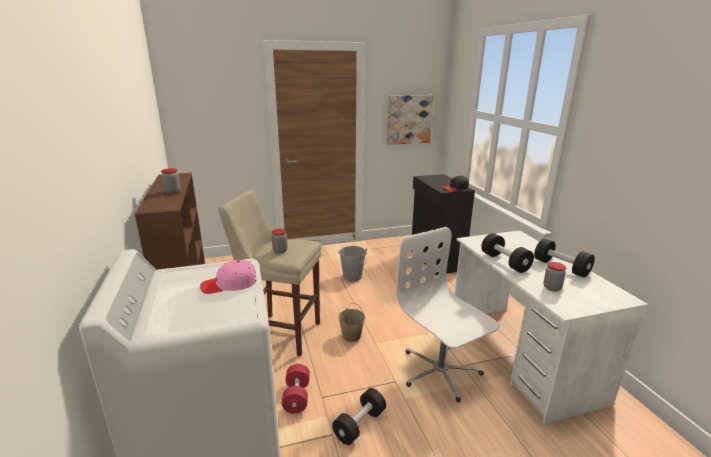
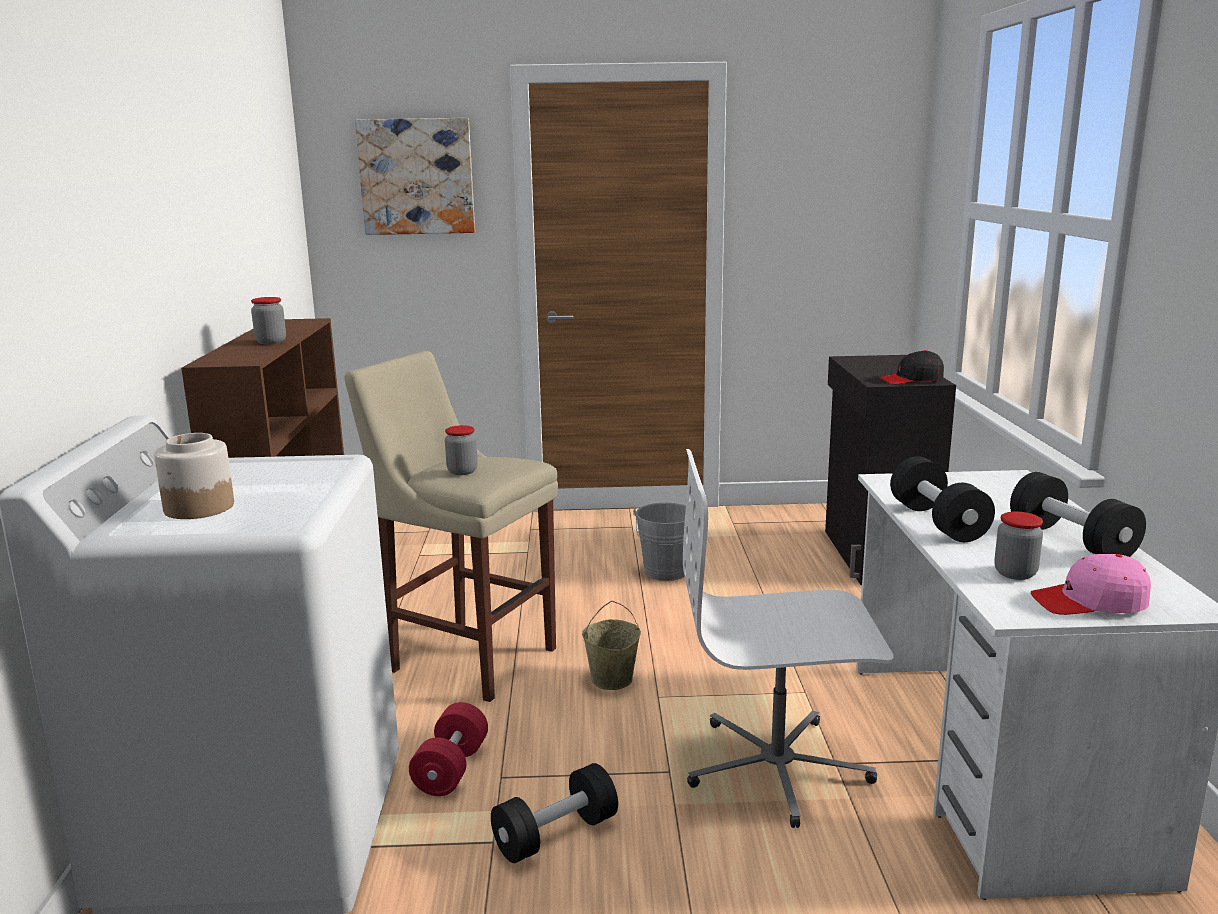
camera: 15 degrees right, 5 degrees down
(187, 307) = (198, 507): none -> jar
(230, 284) = (291, 485): pink cap -> pink cap (1090, 602)
(409, 119) = (833, 230): picture -> picture (417, 177)
(440, 372) = (778, 767): white office chair -> white office chair turned 75 degrees counterclockwise

